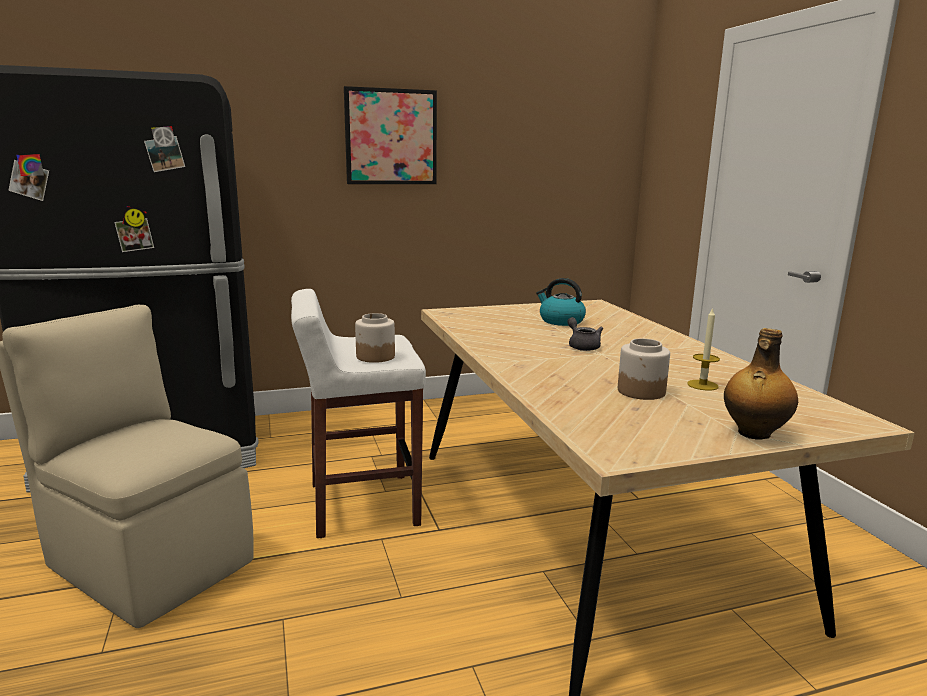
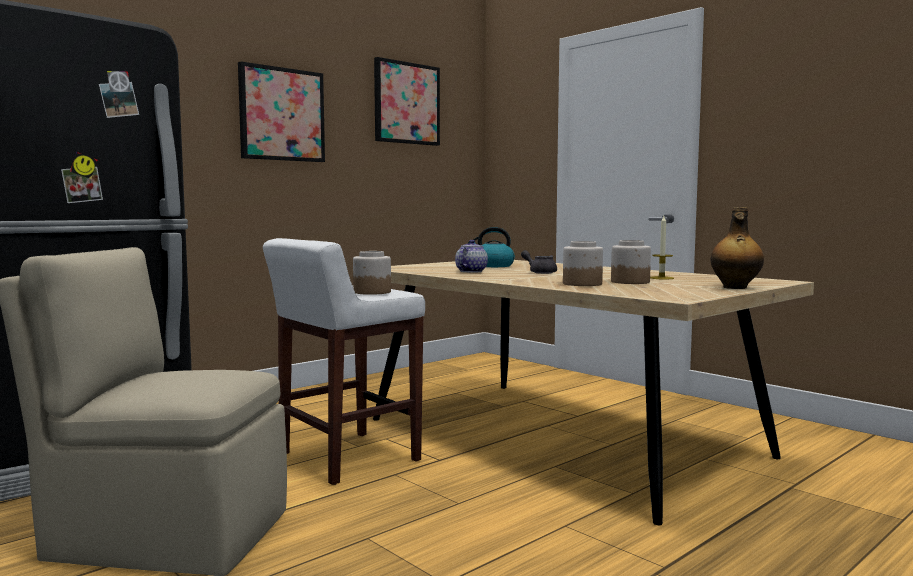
camera: 25 degrees left, 10 degrees down
(512, 333) = (471, 271): none -> teapot
(540, 114) = (406, 103): none -> picture
(572, 388) = (581, 284): none -> jar

